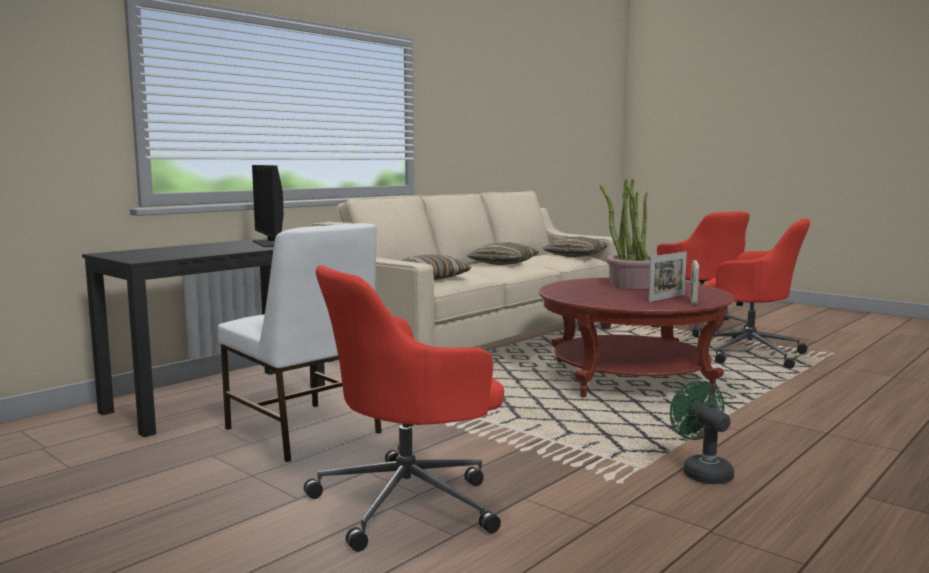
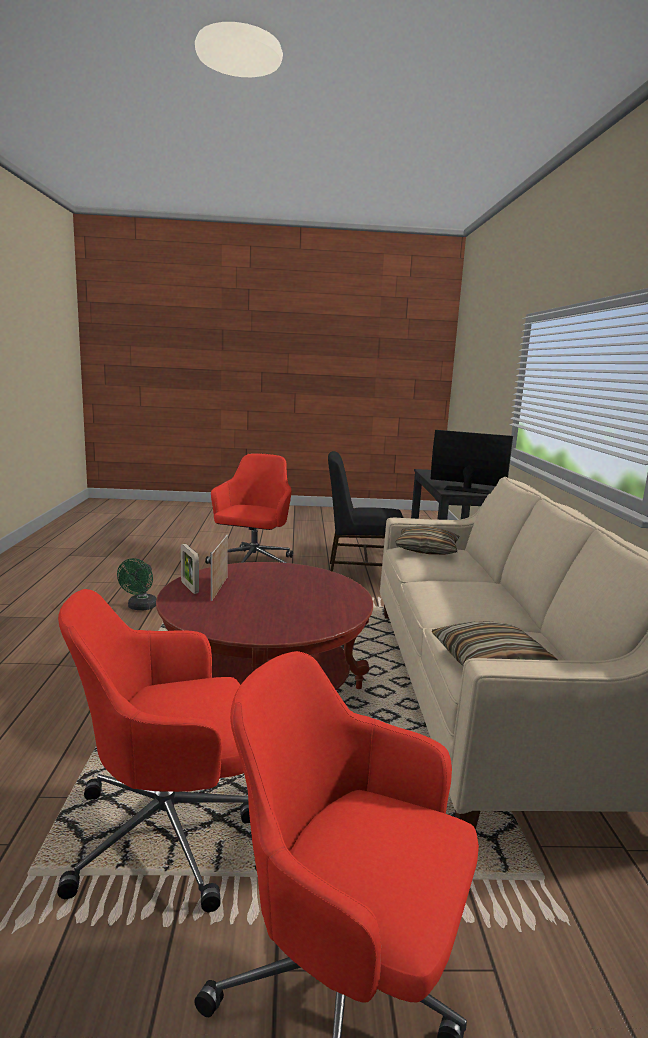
camera: 135 degrees right, 5 degrees up
(303, 431) = (360, 574): white chair -> black chair
(503, 263) = (474, 597): pillow -> none
(633, 285) = (288, 612): potted plant -> none
(702, 472) = (140, 607): green fan -> green fan turned 75 degrees clockwise

